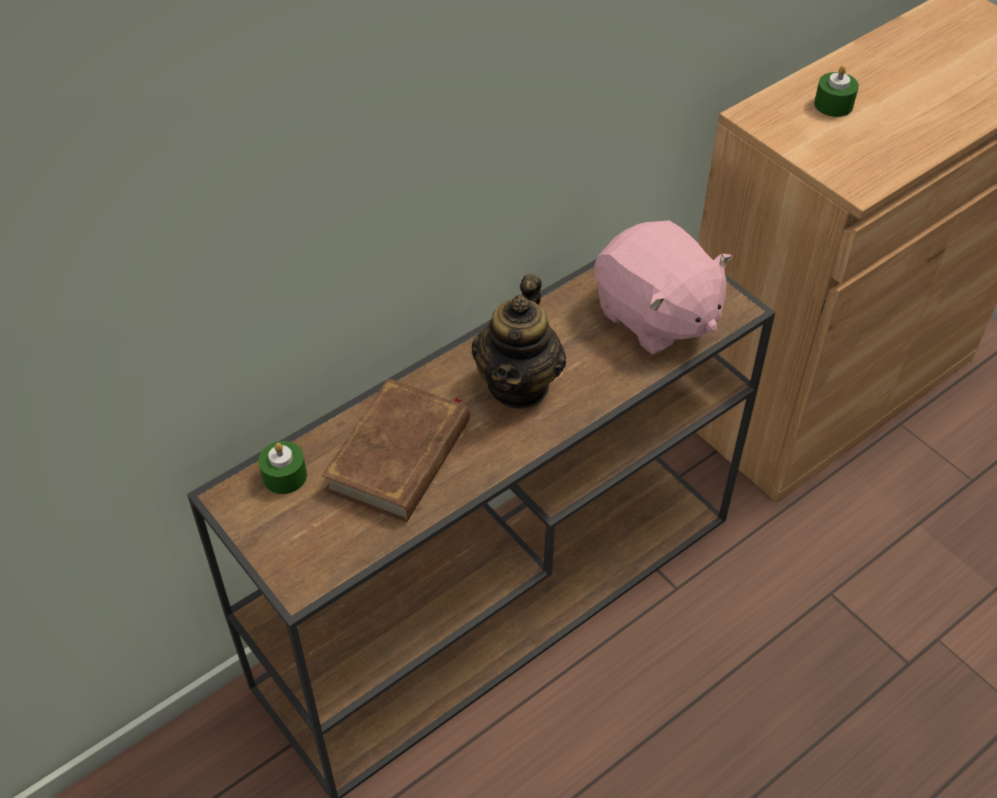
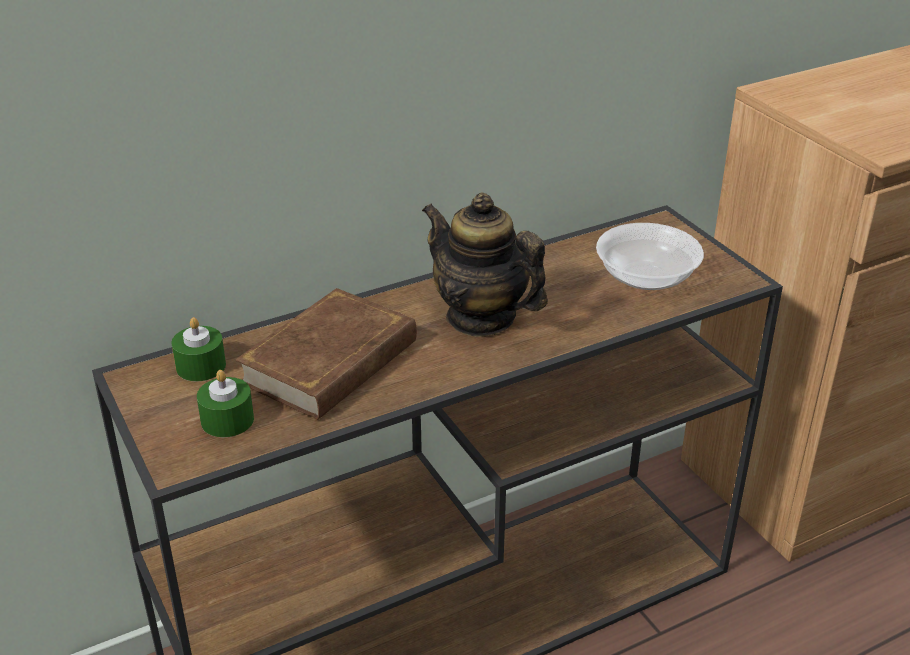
camera: 10 degrees right, 15 degrees down
(519, 385) = (481, 317): teapot -> teapot turned 105 degrees clockwise
(655, 317) = (646, 277): pink plush toy -> bowl
(833, 105) = (862, 89): green candle -> green candle (227, 420)

